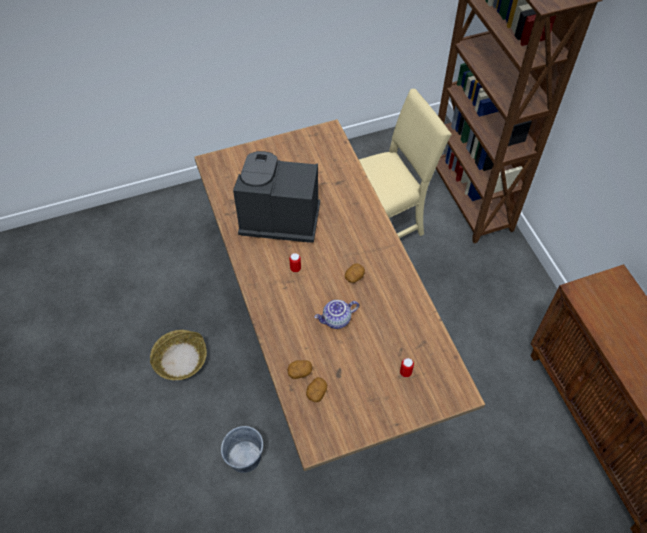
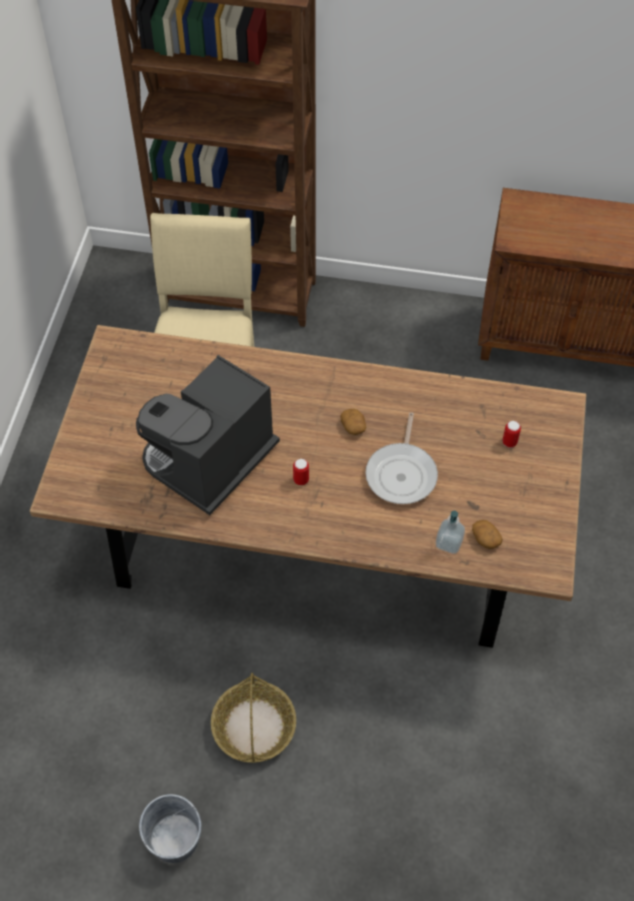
camera: 60 degrees left, 0 degrees up
(245, 457) = (438, 710): grey bucket -> grey bucket (175, 838)
(300, 372) = (449, 543): potato -> soap dispenser
(336, 320) = (402, 473): teapot -> frying pan

